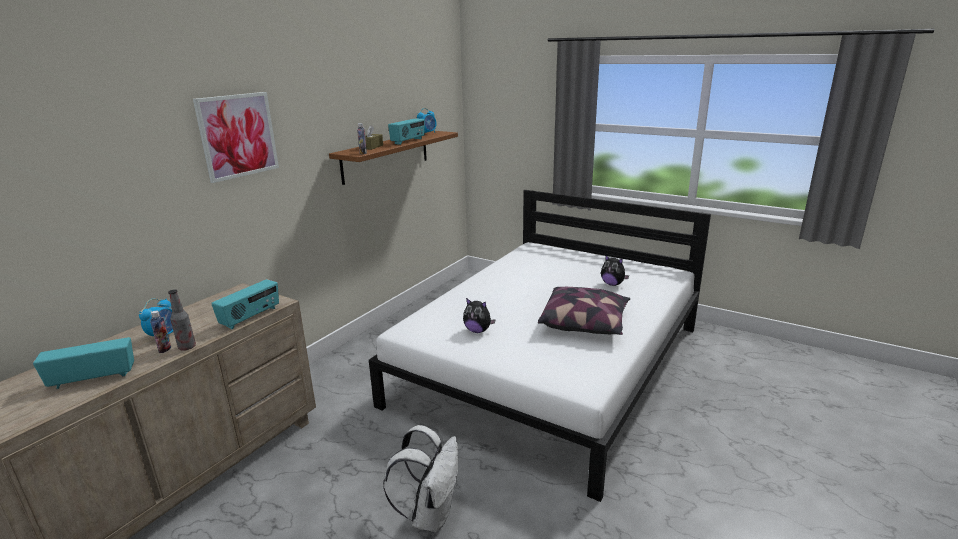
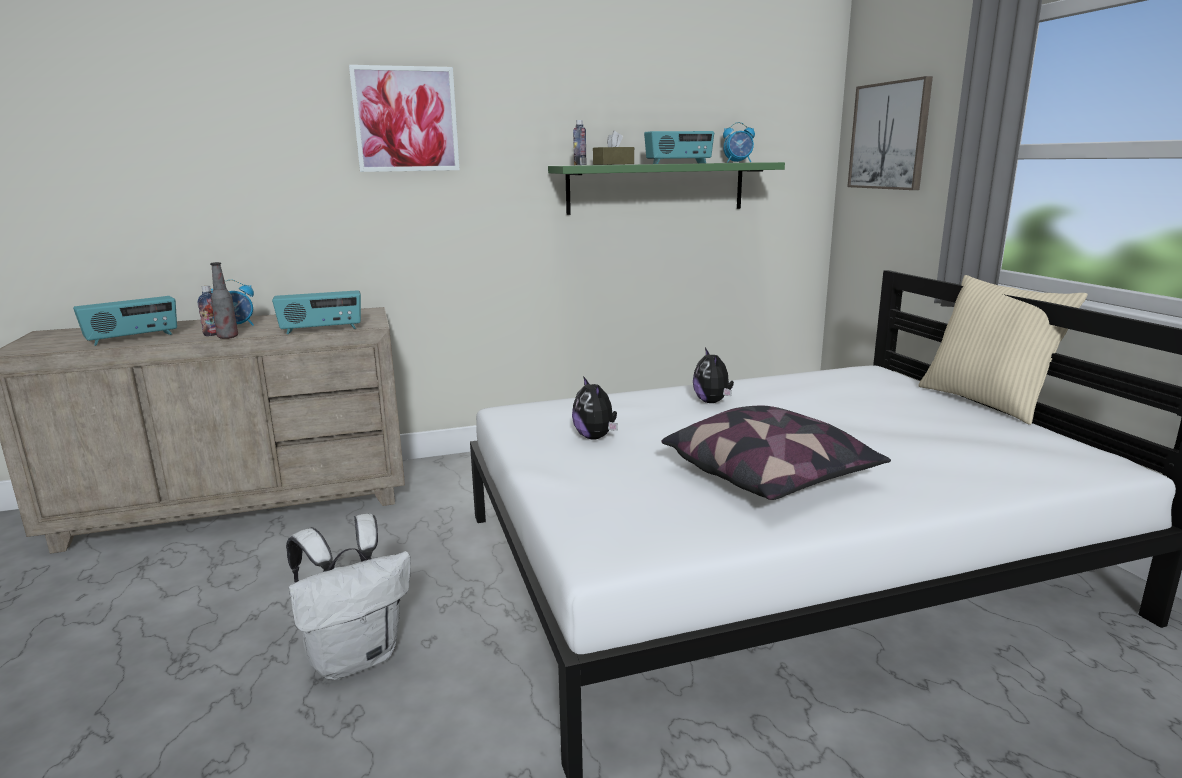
camera: 40 degrees right, 5 degrees down
(93, 378) = (133, 338): radio -> radio turned 120 degrees clockwise
(386, 156) = (656, 188): brown shelf -> green shelf
(502, 111) = (889, 136): none -> picture
(599, 252) = (986, 402): none -> beige pillow
(612, 284) = (924, 445): plush toy -> plush toy (712, 402)

